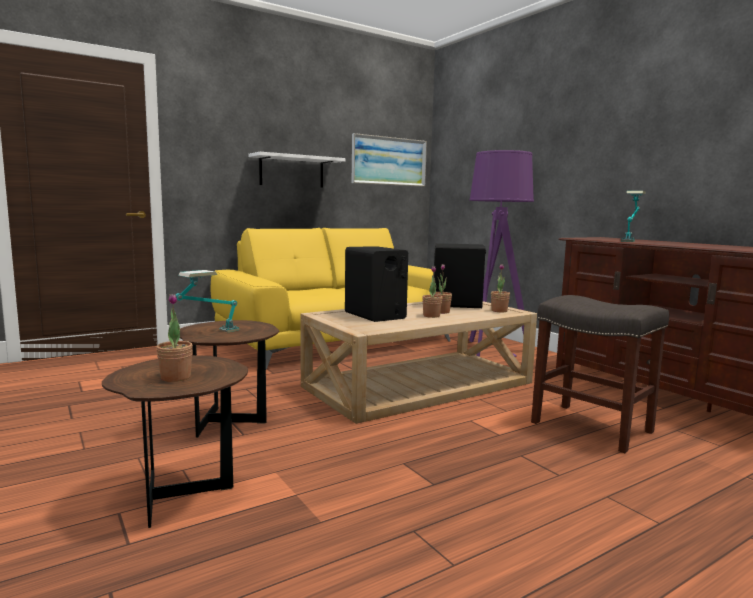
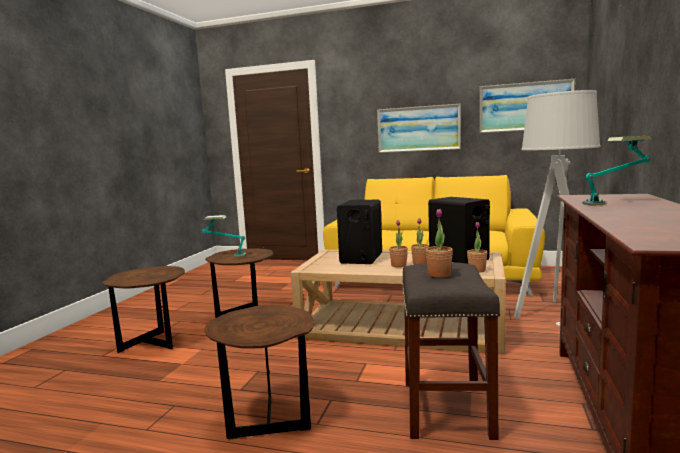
camera: 50 degrees right, 0 degrees up
(176, 378) = (137, 277): potted plant -> potted plant (439, 274)
(292, 171) = (418, 129): white shelf -> picture
(492, 350) = (554, 314): purple floor lamp -> grey floor lamp
(524, 492) = (268, 420): none -> brown side table

